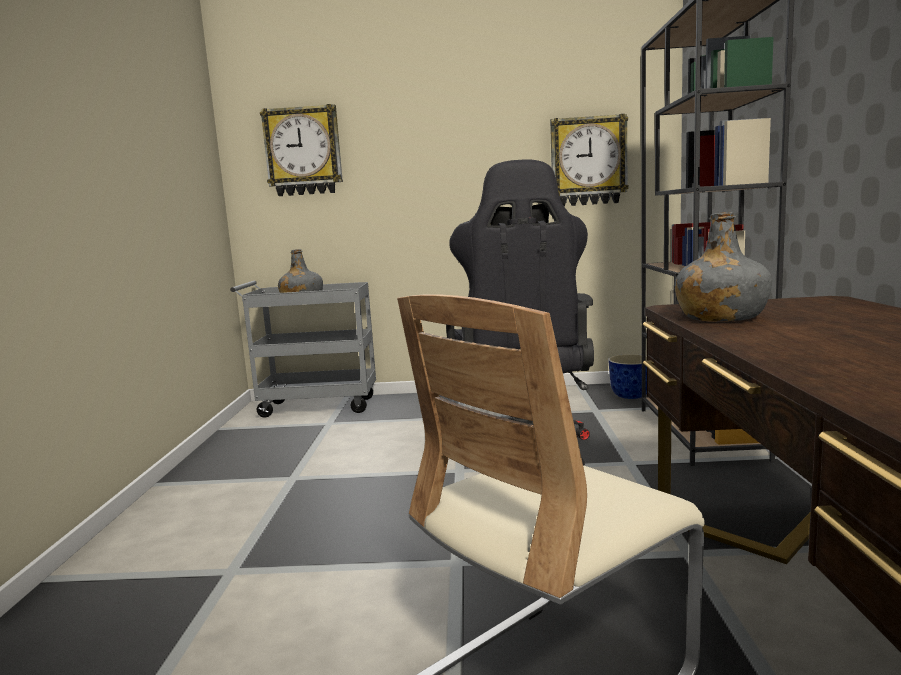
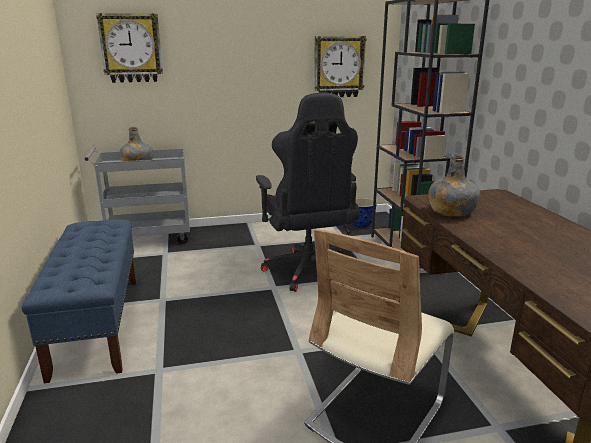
camera: 15 degrees left, 10 degrees up
(189, 502) = (97, 323): none -> blue bench

